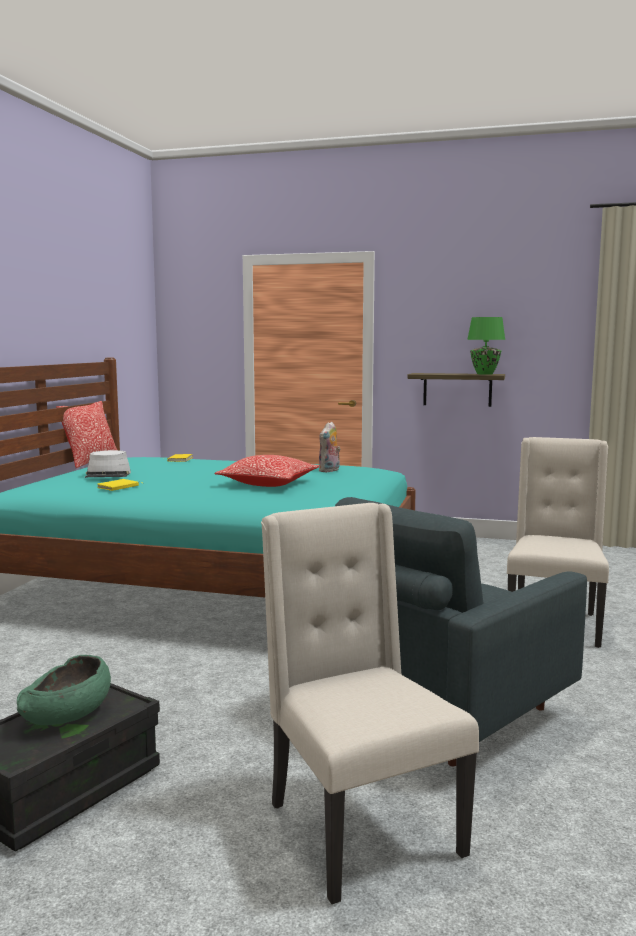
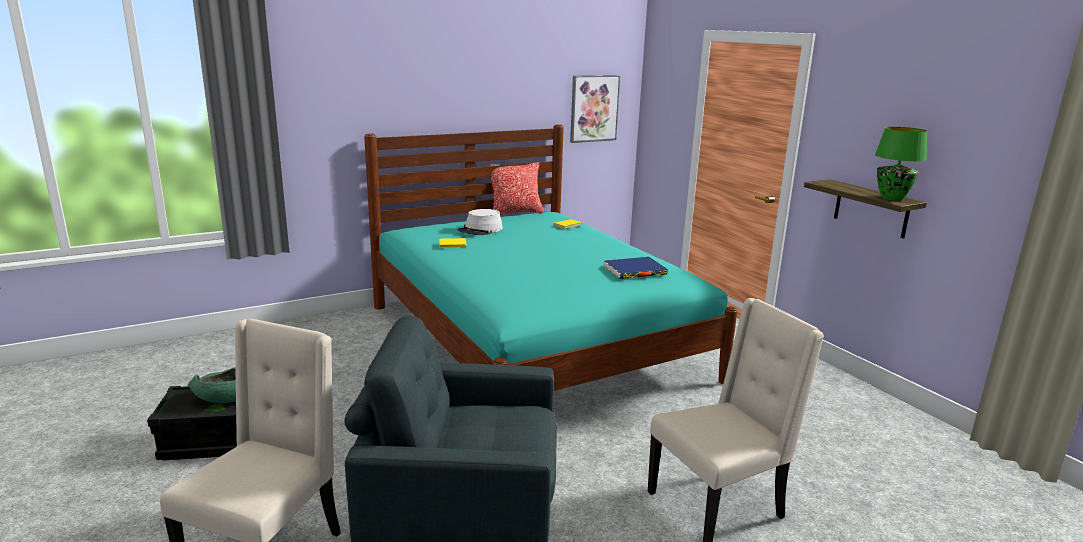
camera: 45 degrees right, 10 degrees up
(128, 341) = (594, 108): none -> picture
(268, 484) = (545, 272): pillow -> none
(329, 470) = (635, 271): plush toy -> blue book

